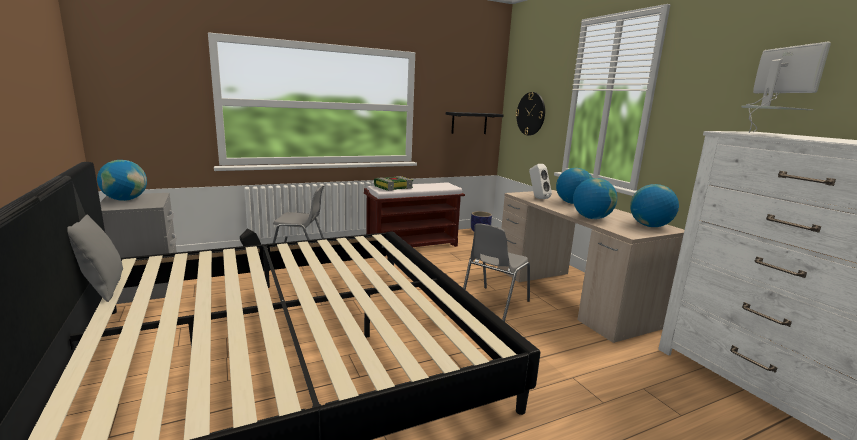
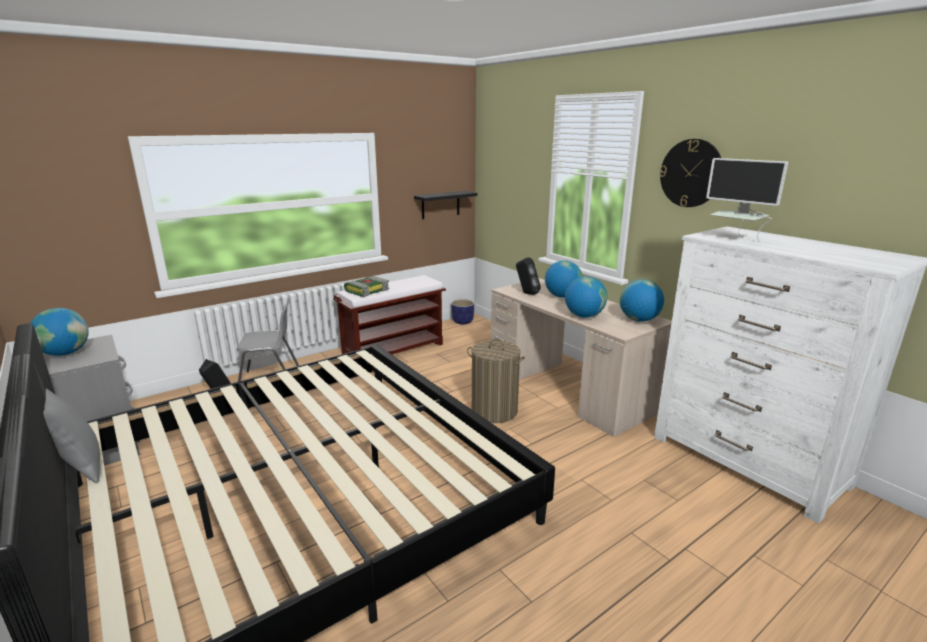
camera: 10 degrees left, 5 degrees up
(493, 304) = (494, 411): grey chair -> laundry basket
(531, 113) = (507, 192): wall clock -> wall clock (691, 173)
(537, 198) = (526, 293): white speaker -> black speaker
(766, 134) = (735, 239): monitor -> monitor turned 150 degrees clockwise

